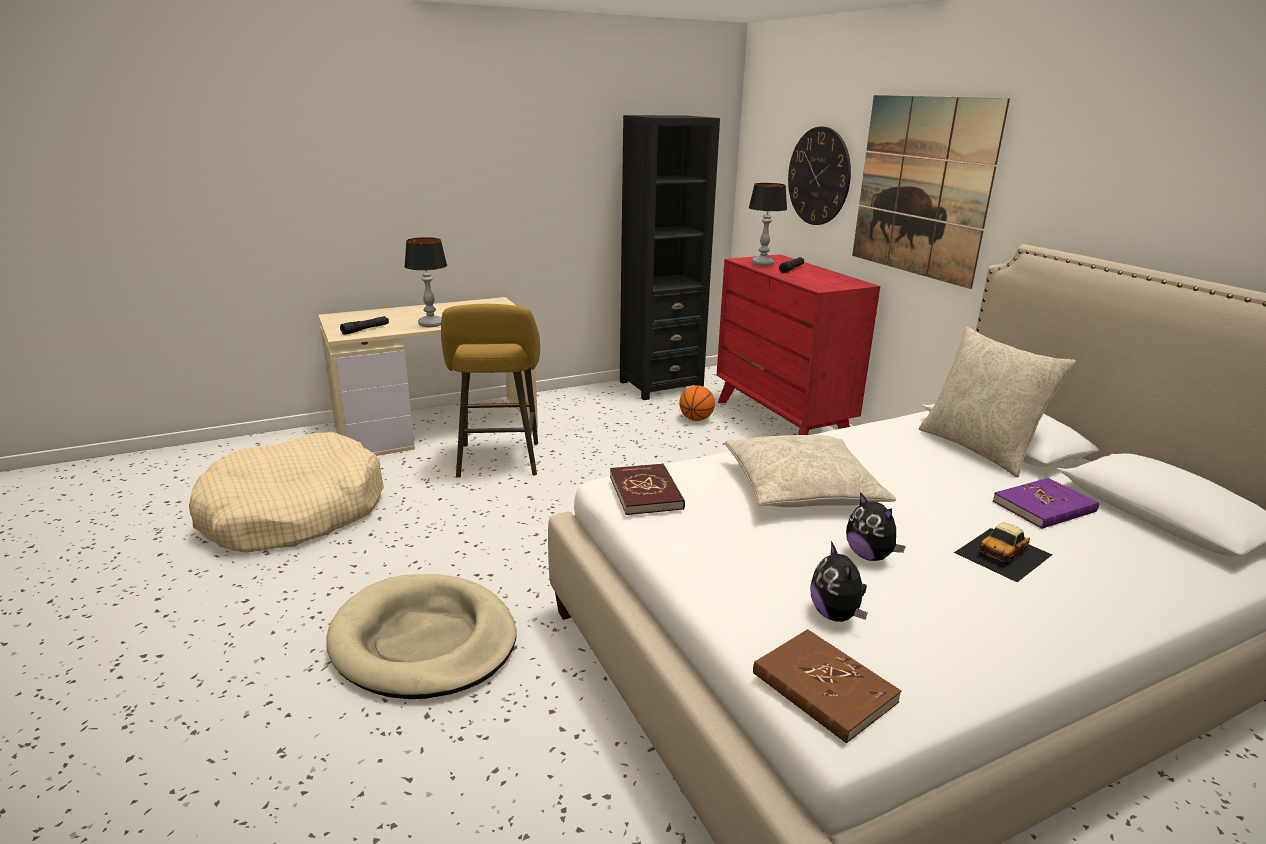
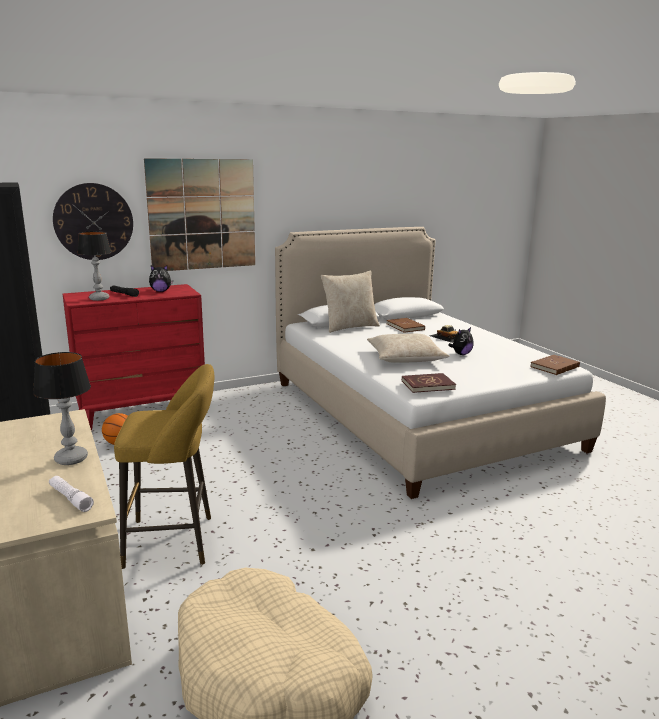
camera: 90 degrees left, 5 degrees down
(365, 329) = (70, 498): black flashlight -> white flashlight
(424, 641) = (457, 548): beige dog bed -> none
(836, 615) = (509, 362): plush toy -> plush toy (161, 291)
(1044, 507) = (405, 327): purple book -> brown book

